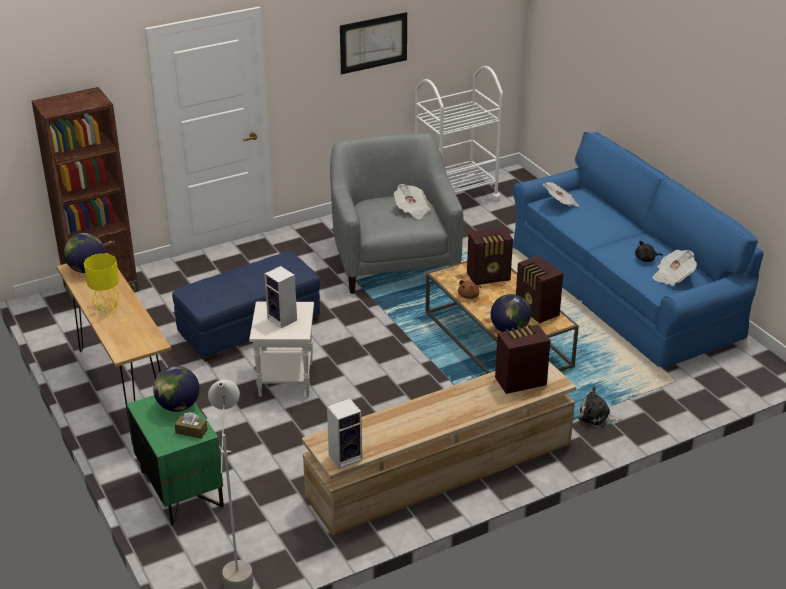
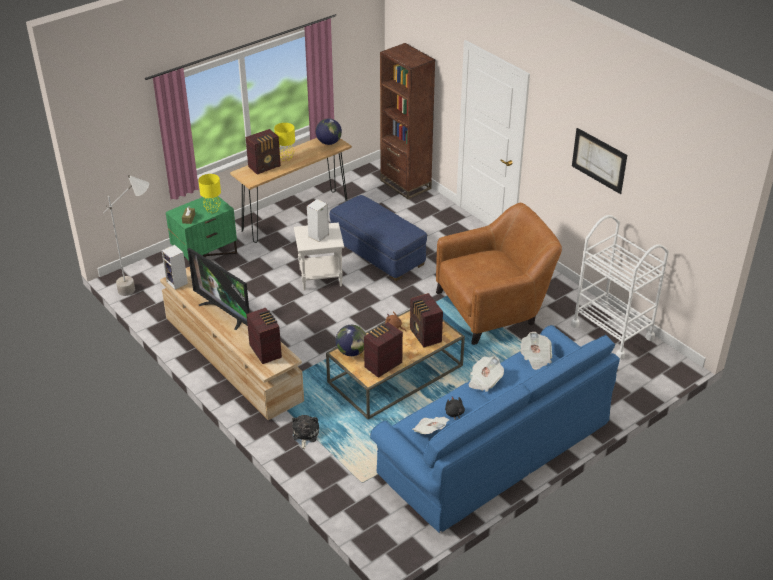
camera: 80 degrees right, 5 degrees up
(120, 329) = (265, 166): none -> radio
(178, 406) = (212, 210): globe -> yellow table lamp
(393, 259) = (494, 307): grey armchair -> brown armchair
(412, 210) = (491, 276): newspaper -> newspaper (484, 381)
(429, 412) = (225, 312): none -> television

